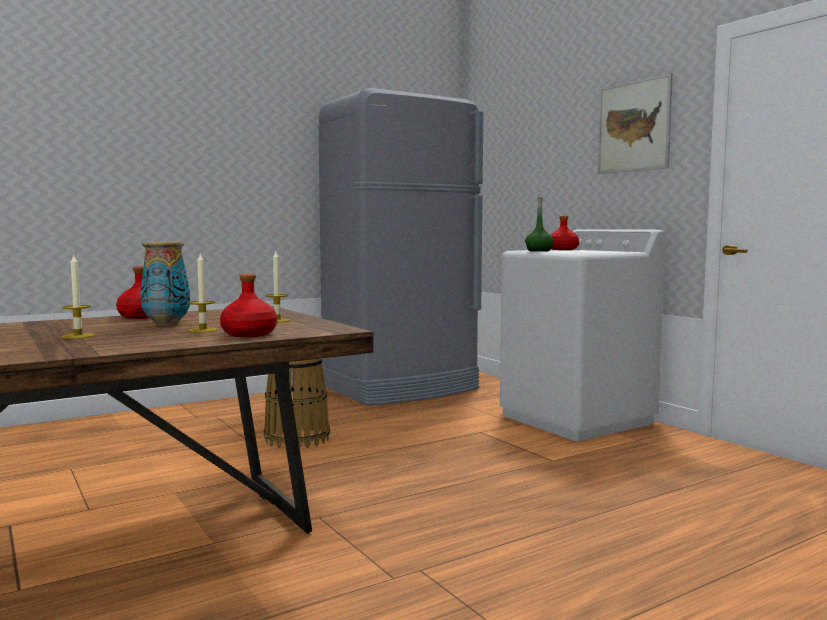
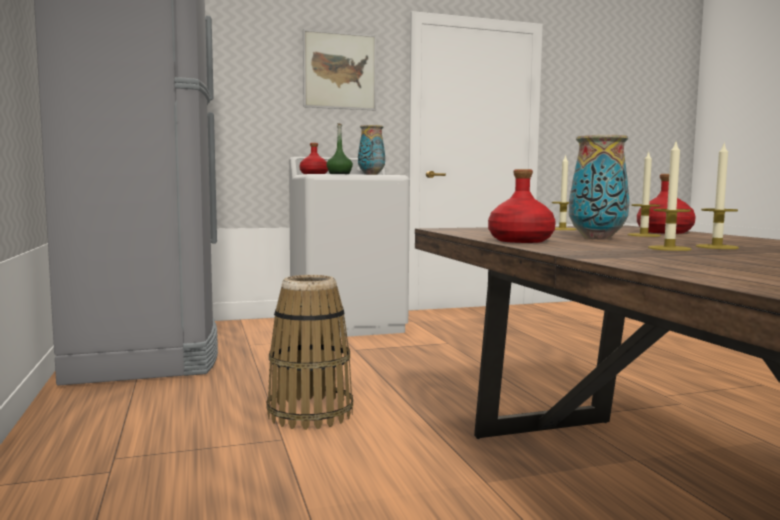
camera: 75 degrees left, 0 degrees up
(70, 330) = (669, 248): none -> candle
(579, 252) = (371, 174): none -> vase

